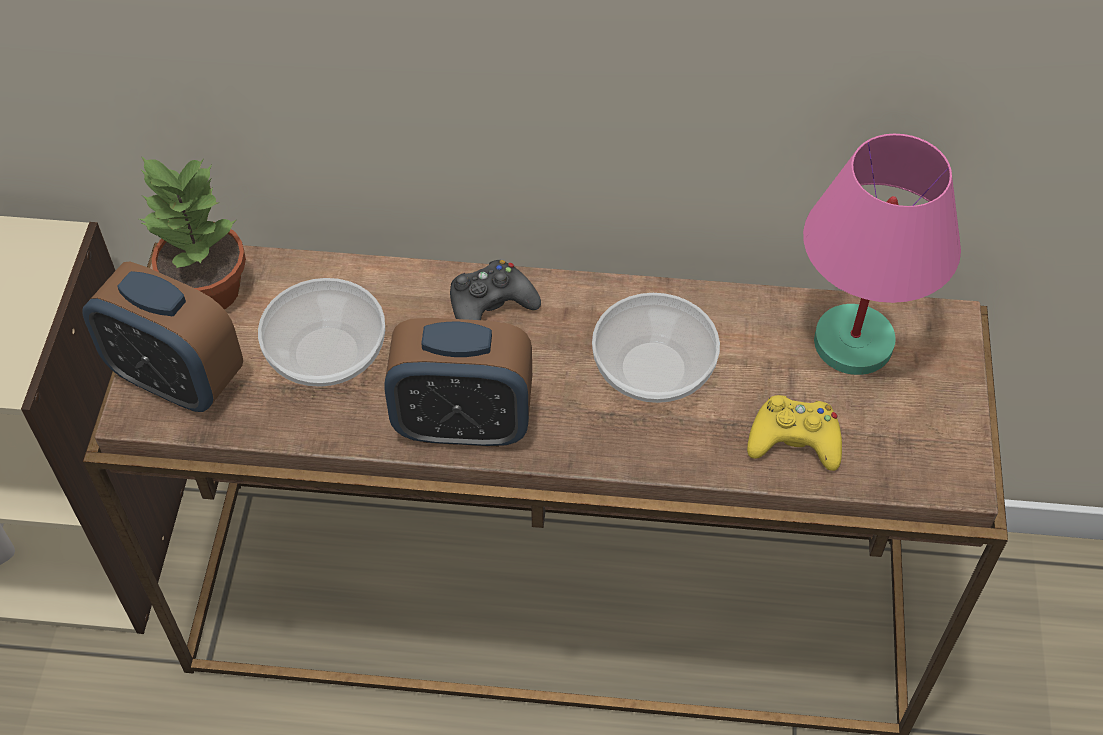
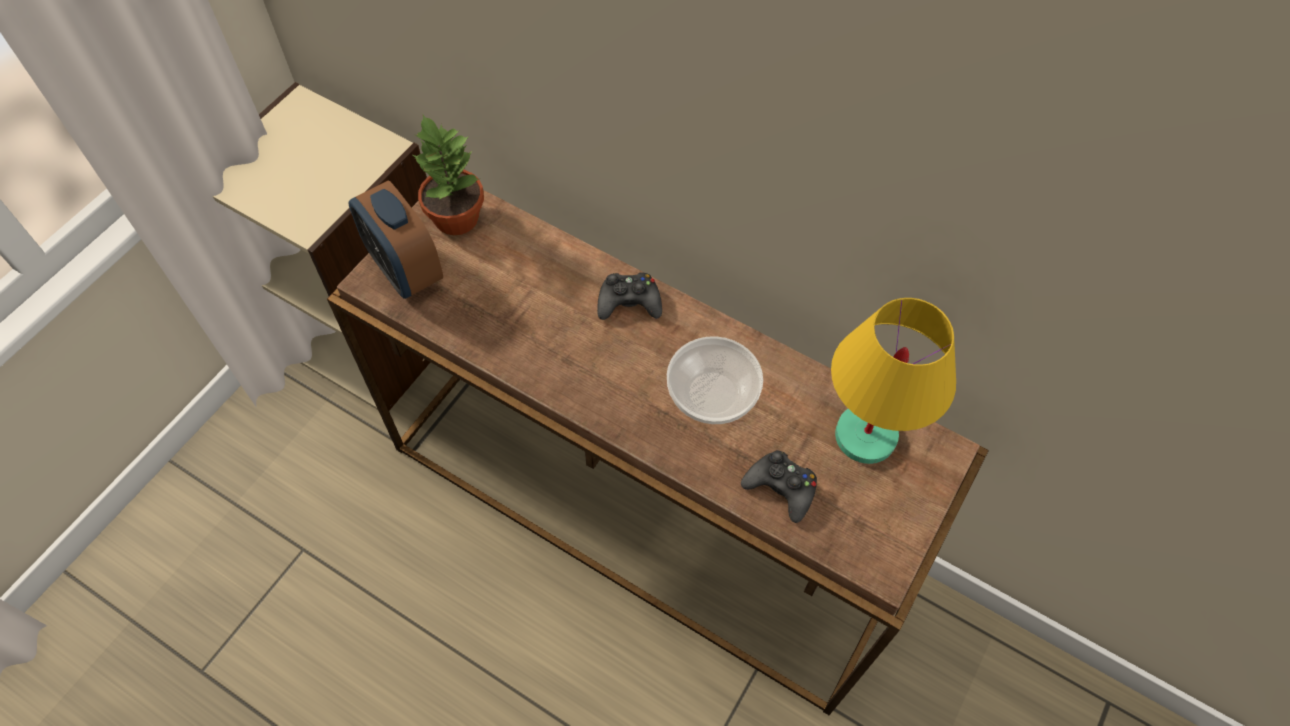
camera: 25 degrees right, 5 degrees up
(326, 352) = (505, 290): bowl -> none
(463, 424) = (564, 377): alarm clock -> none
(794, 440) = (781, 488): yellow game controller -> black game controller
(855, 344) = (866, 437): pink table lamp -> yellow table lamp

